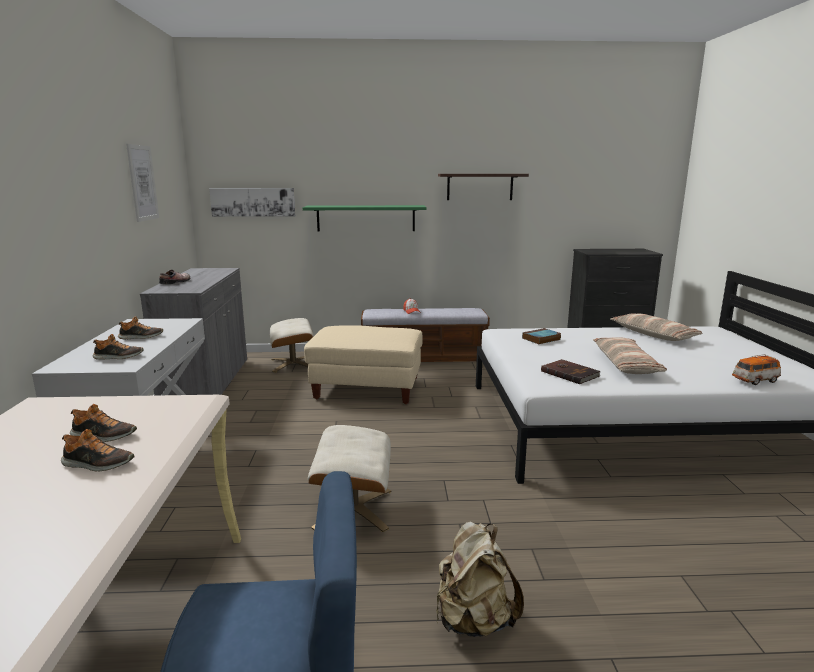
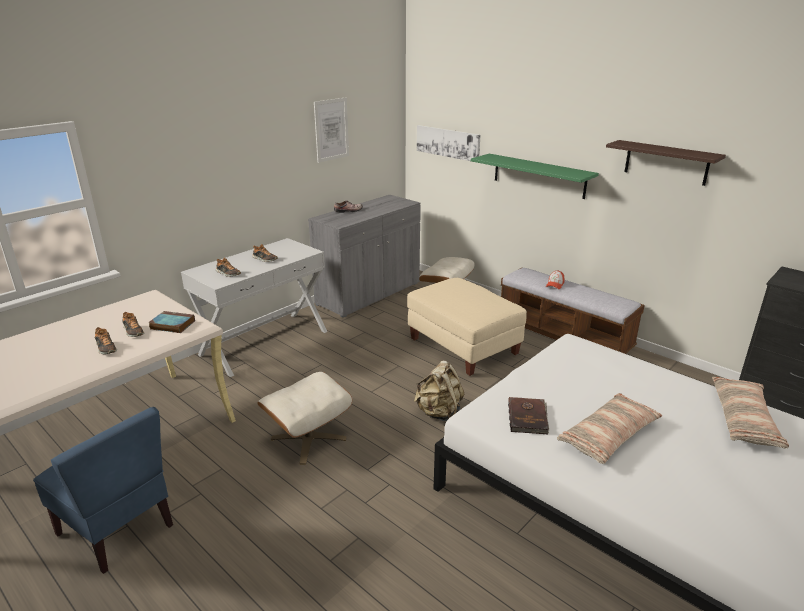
camera: 45 degrees right, 10 degrees up
(473, 620) = (258, 549): beige backpack -> beige backpack (439, 413)
(541, 339) = (590, 368): book -> book (171, 325)
(755, 381) = (708, 532): toy car -> none

